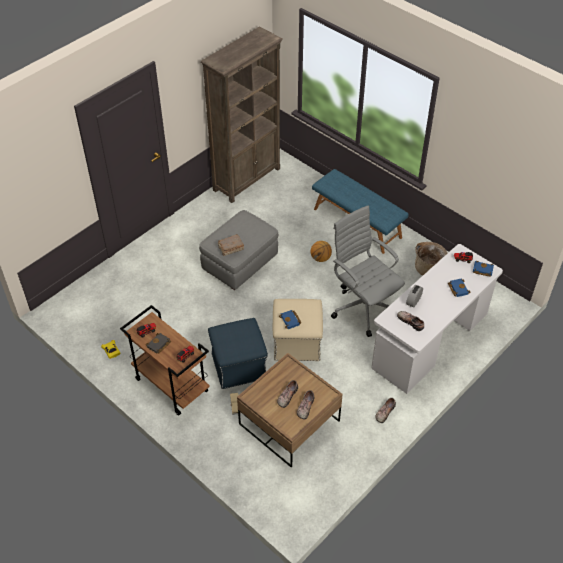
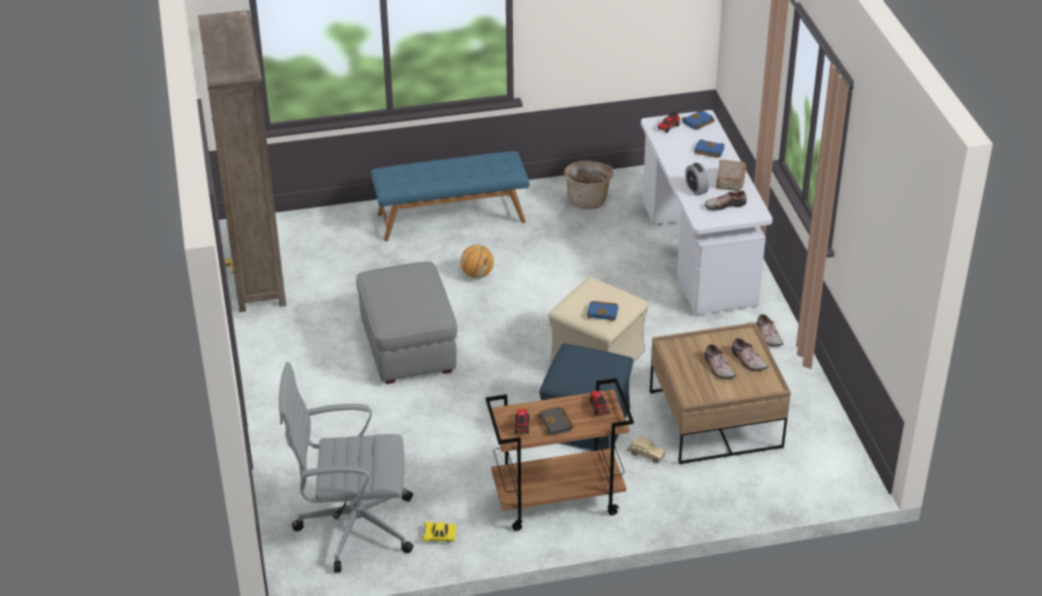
camera: 55 degrees left, 10 degrees down
(230, 248) = (421, 311): brown book -> brown book (730, 181)
(363, 306) = (593, 277): grey office chair -> grey office chair (353, 526)

